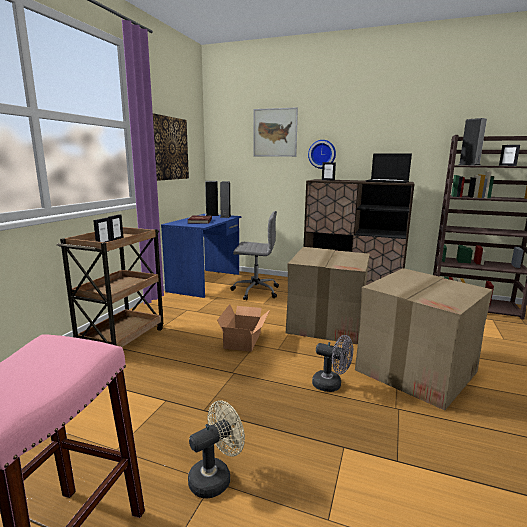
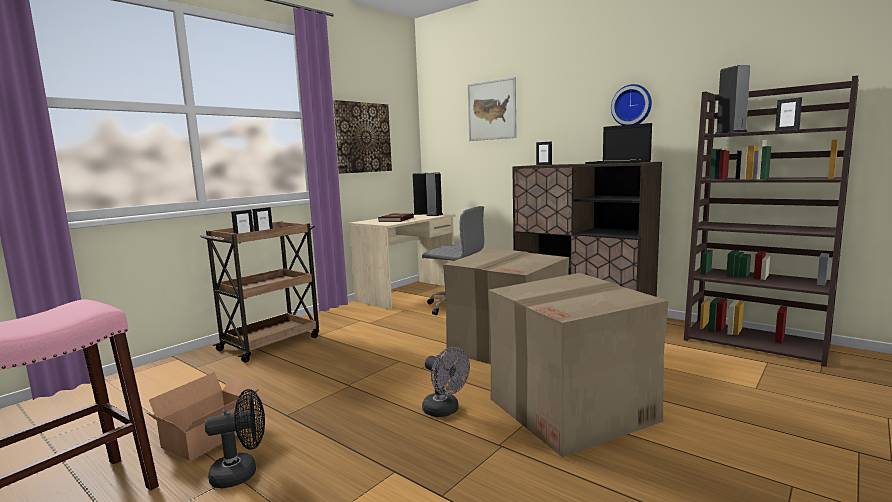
camera: 20 degrees right, 5 degrees down
(206, 282) = (408, 294): blue desk -> beige desk
(215, 477) = (242, 473): beige fan -> black fan
(245, 339) = (393, 355): cardboard box -> cardboard box (212, 436)
(322, 154) = (546, 132): wall clock -> wall clock (632, 105)

